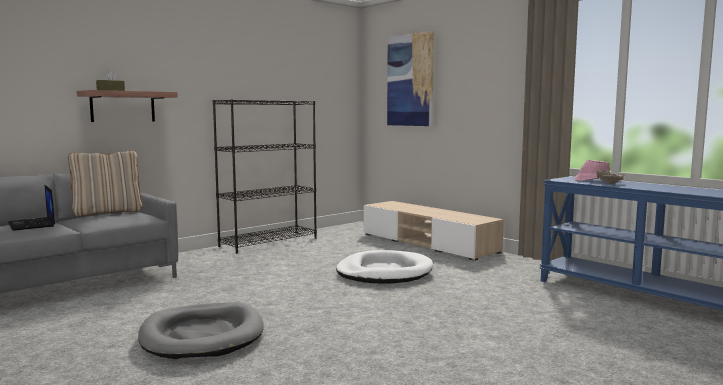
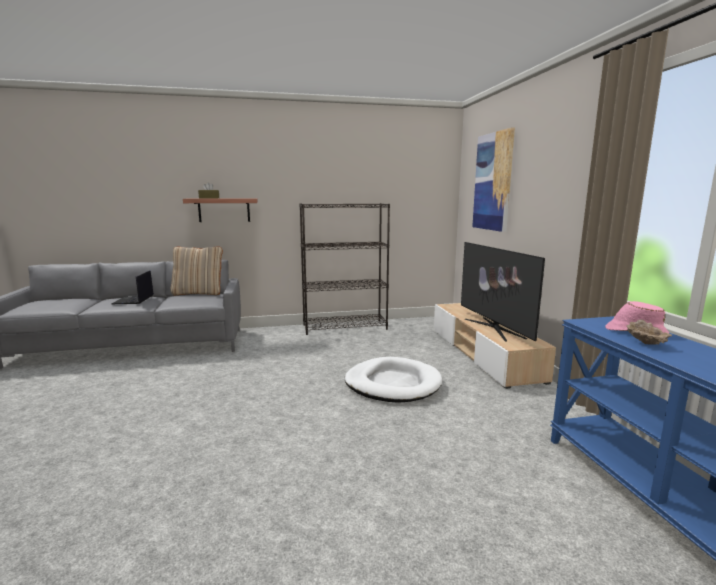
camera: 30 degrees right, 5 degrees up
(202, 335) = (162, 420): grey dog bed -> none
(442, 214) = (493, 328): none -> television

